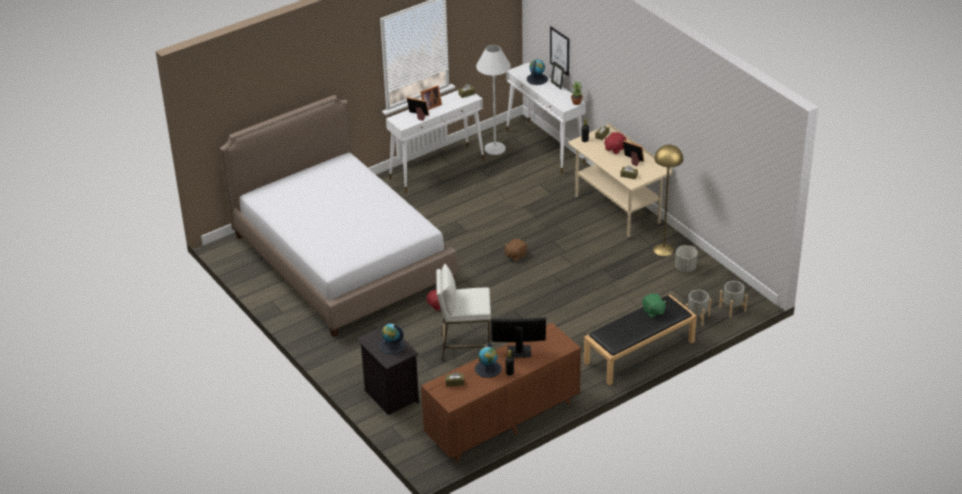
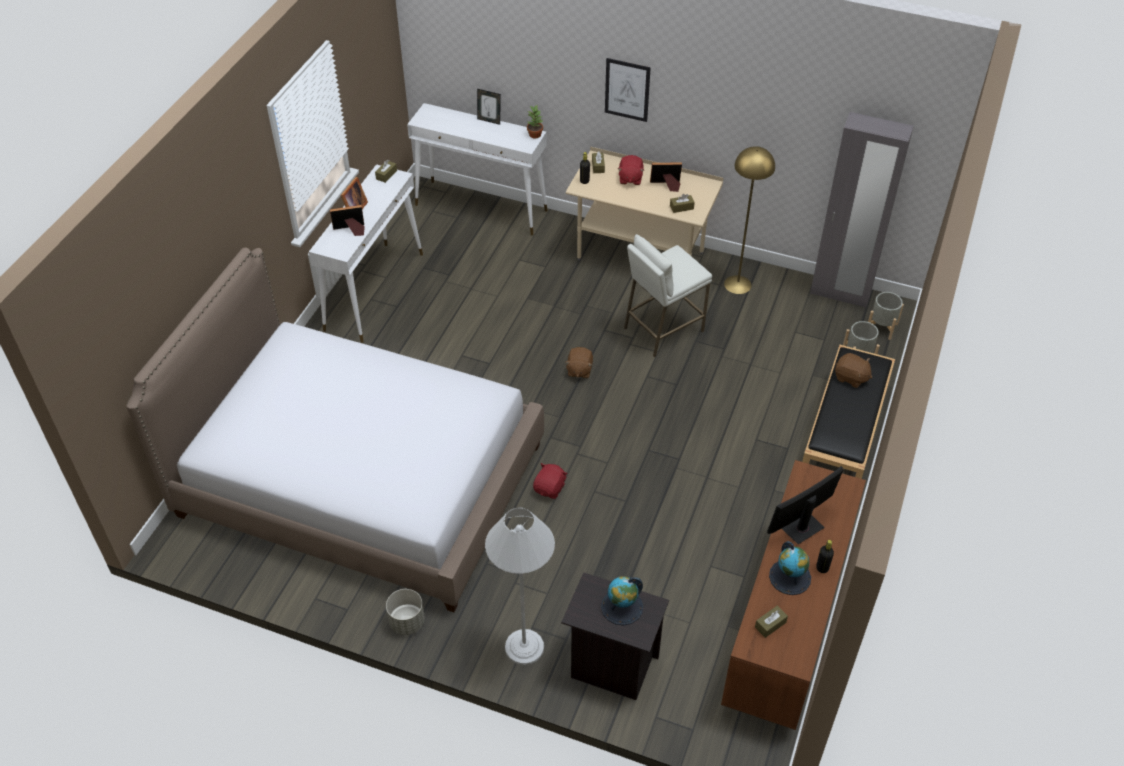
camera: 35 degrees left, 10 degrees up
(465, 347) = (639, 536): white stool -> white stool (663, 329)
(495, 149) = (423, 234): white floor lamp -> white floor lamp (524, 647)
(537, 79) = (456, 121): globe -> none
(559, 51) = (485, 72): picture -> picture (627, 90)
(653, 311) = (851, 378): green plush toy -> brown plush toy
(685, 268) = (783, 297): grey planter -> grey planter (407, 622)
(726, 280) = (840, 294): none -> grey wardrobe

